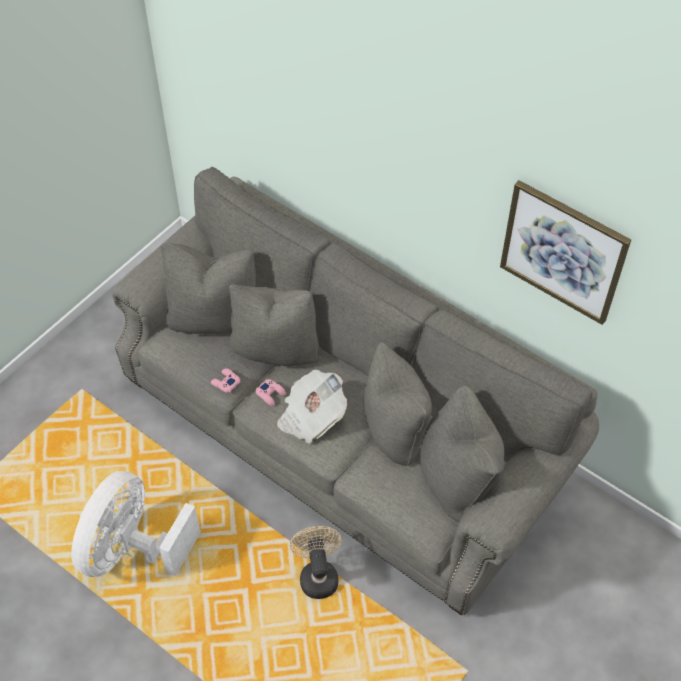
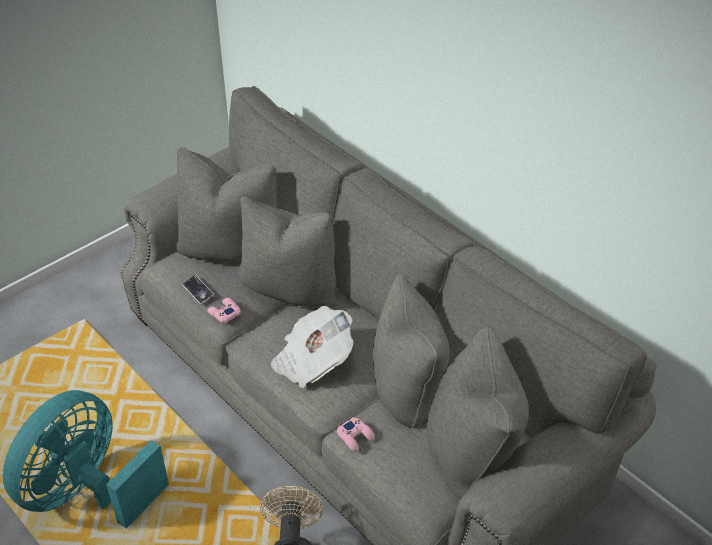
camera: 10 degrees right, 10 degrees down
(132, 549) = (87, 492): white fan -> turquoise fan
(197, 364) = (198, 291): none -> phone
(270, 394) = (272, 332): pink game controller -> pink game controller (355, 437)
(563, 251) = (623, 167): picture -> none

